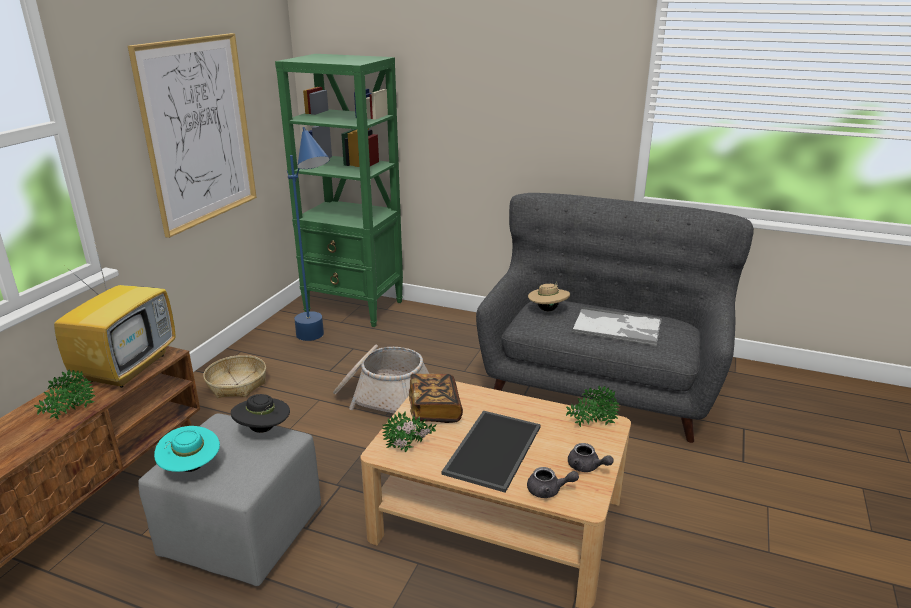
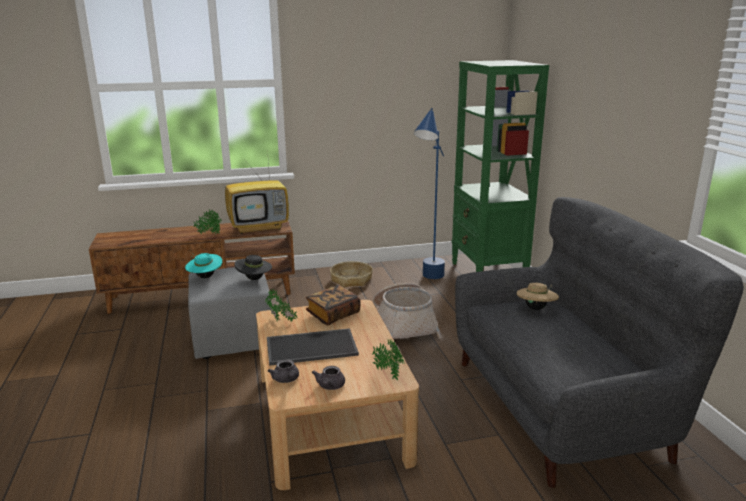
camera: 55 degrees right, 5 degrees down
(198, 132) = (387, 104): picture -> none
(617, 327) = (558, 343): tray -> none

